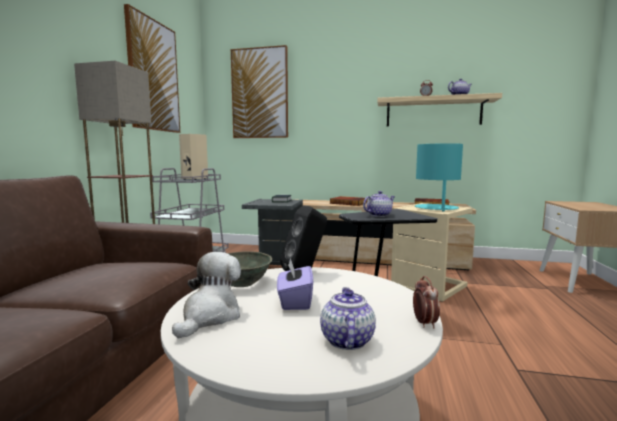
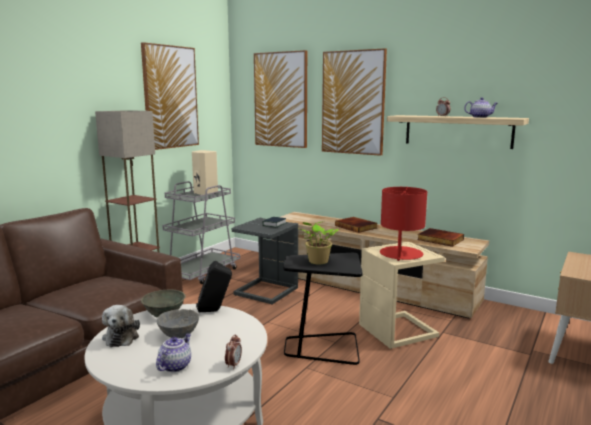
camera: 20 degrees right, 5 degrees up
(210, 316) = (121, 336): plush toy -> plush toy turned 135 degrees clockwise
(295, 301) = (179, 335): purple tissue box -> grey bowl
(334, 93) = (353, 103): none -> picture
(379, 215) = (317, 262): teapot -> potted plant
(436, 208) = (401, 254): turquoise table lamp -> red table lamp

